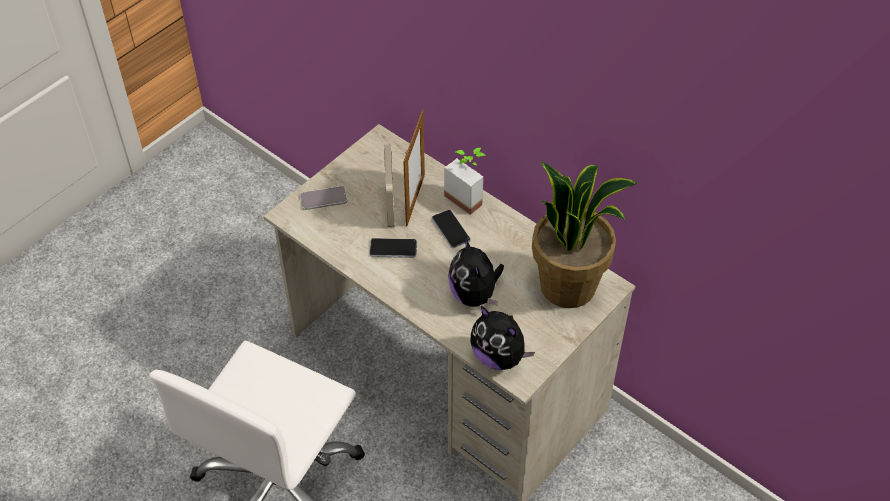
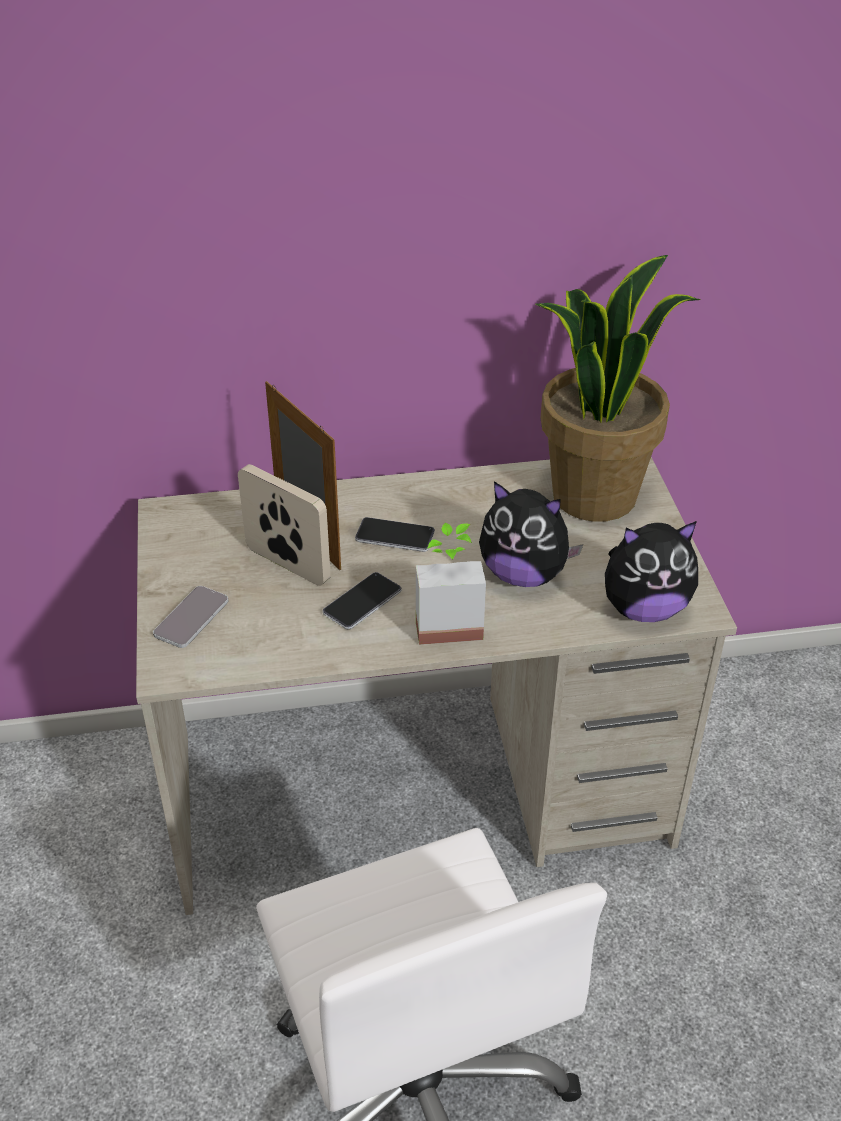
camera: 50 degrees left, 10 degrees down
(468, 196) = (361, 493): potted plant -> potted plant (447, 621)

